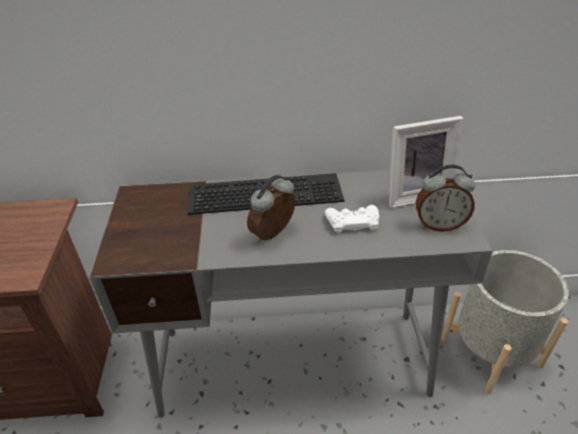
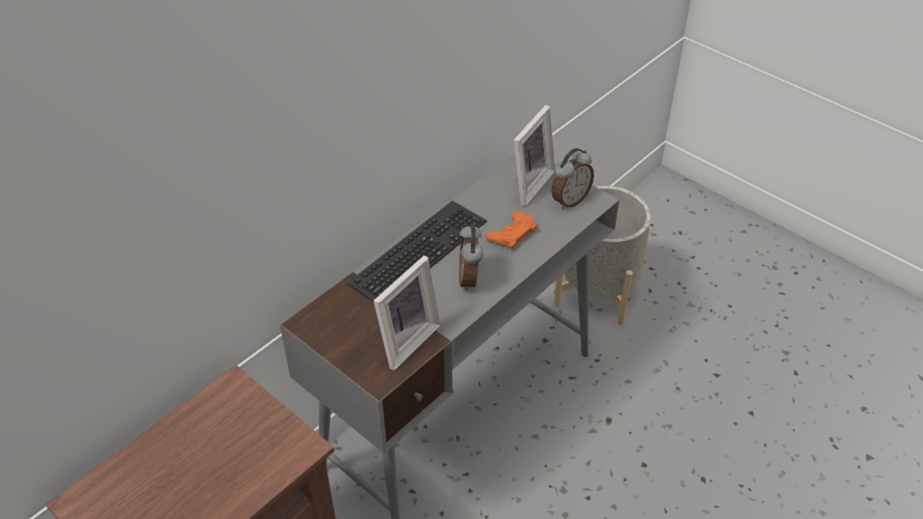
camera: 45 degrees left, 5 degrees up
(168, 246) = (404, 340): none -> picture frame
(352, 222) = (512, 234): white game controller -> orange game controller

